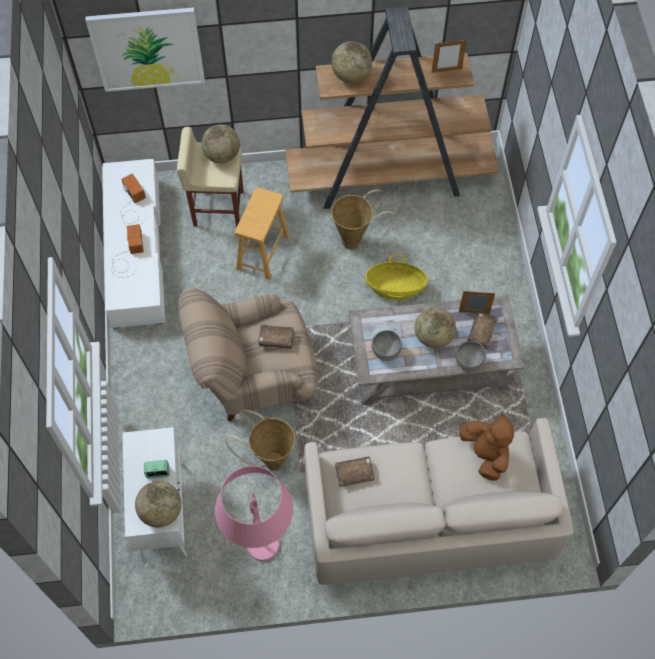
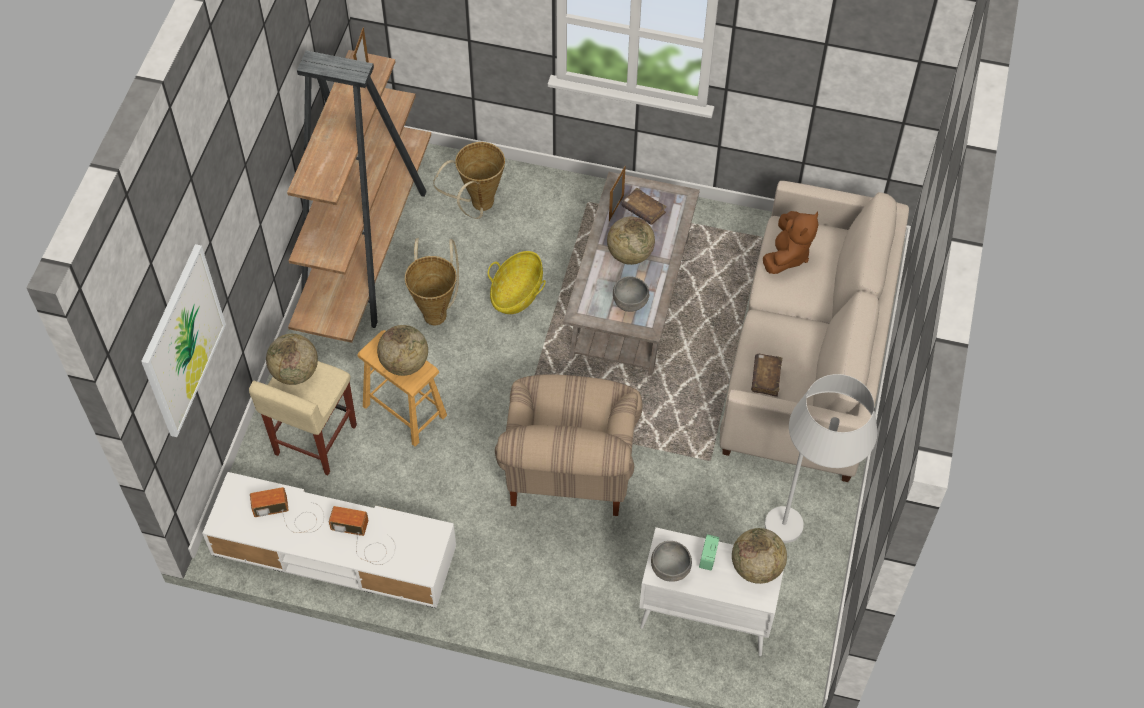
camera: 70 degrees left, 5 degrees down
(264, 563) = (805, 530): pink floor lamp -> white floor lamp
(269, 459) = (682, 487): basket -> basket (478, 206)
(276, 339) = (570, 402): brown book -> none
(351, 75) = (321, 163): globe -> globe (404, 363)
(468, 362) = (673, 234): grey bowl -> grey bowl (669, 569)
(485, 454) = (787, 255): brown plush toy -> brown plush toy turned 120 degrees clockwise

